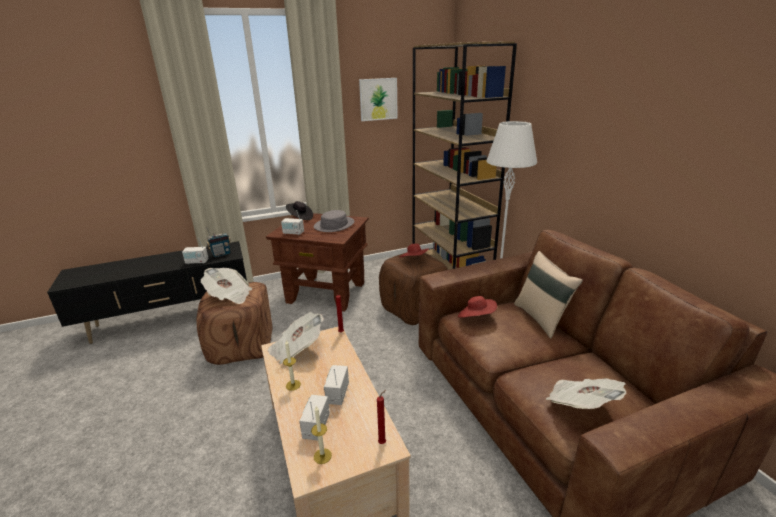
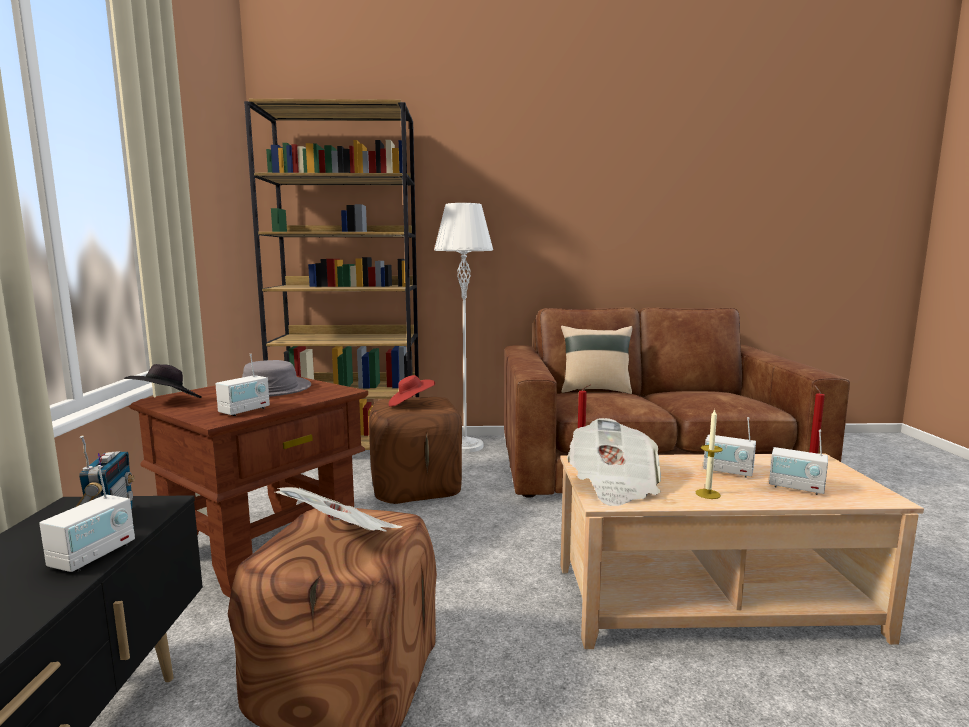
camera: 70 degrees left, 15 degrees down
(322, 456) = (847, 488): candle -> none
(378, 99) = (198, 175): picture -> none
(476, 317) = (588, 401): red hat -> none
(580, 405) = (742, 396): newspaper -> none

